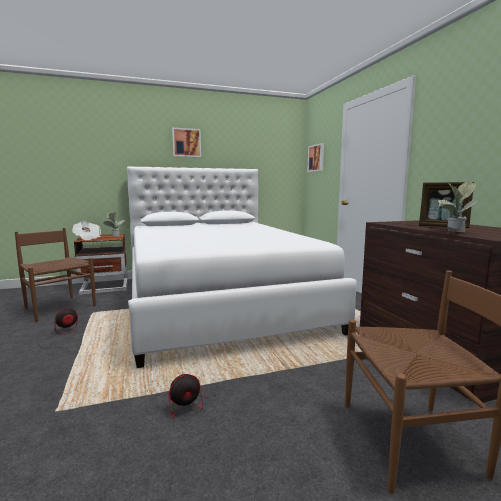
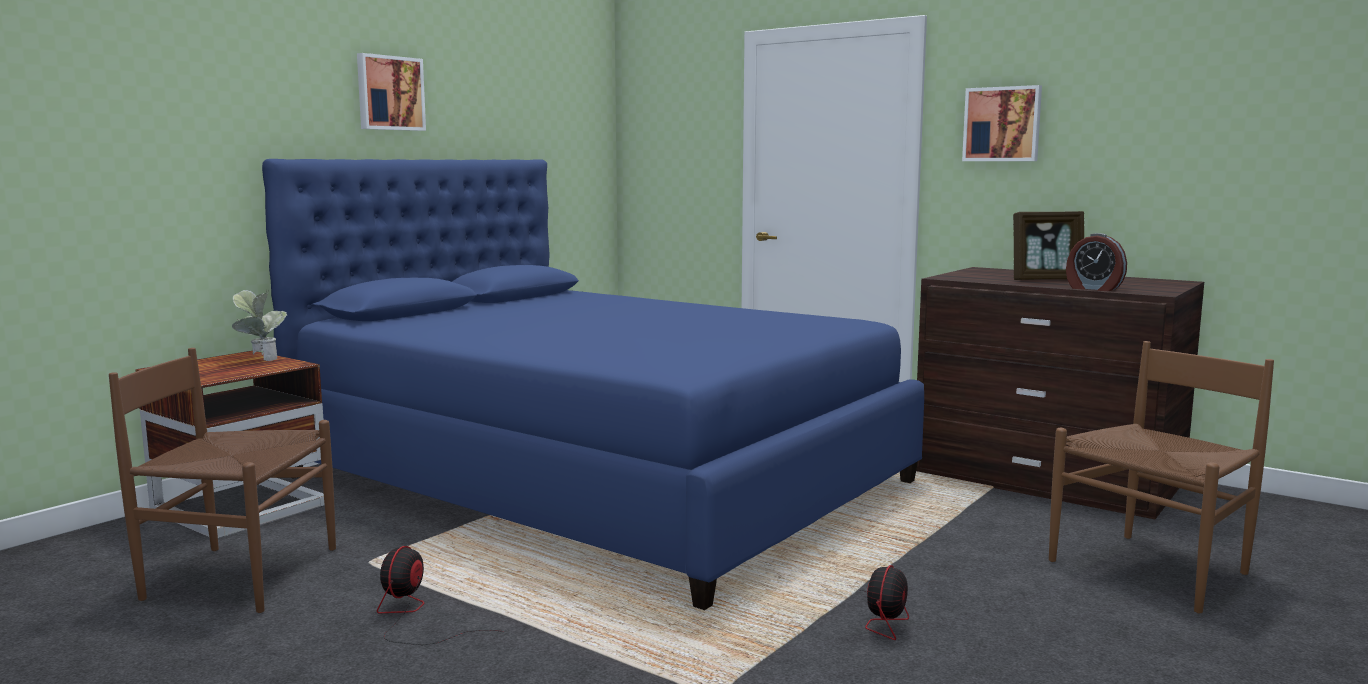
camera: 35 degrees left, 0 degrees up
(87, 238) = (201, 373): newspaper -> none
(218, 300) = (597, 479): white bed -> blue bed
(316, 158) = (662, 135): picture -> picture (1002, 124)
(453, 232) = (1093, 288): potted plant -> alarm clock

